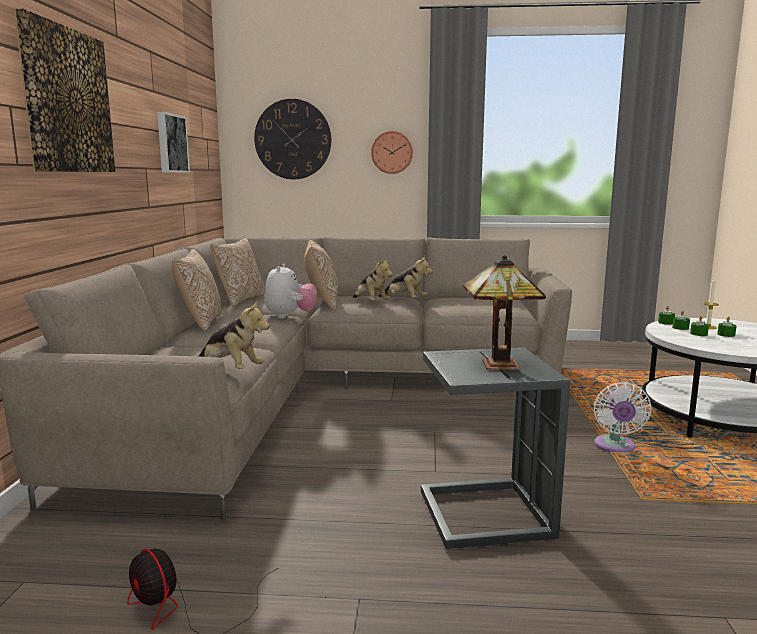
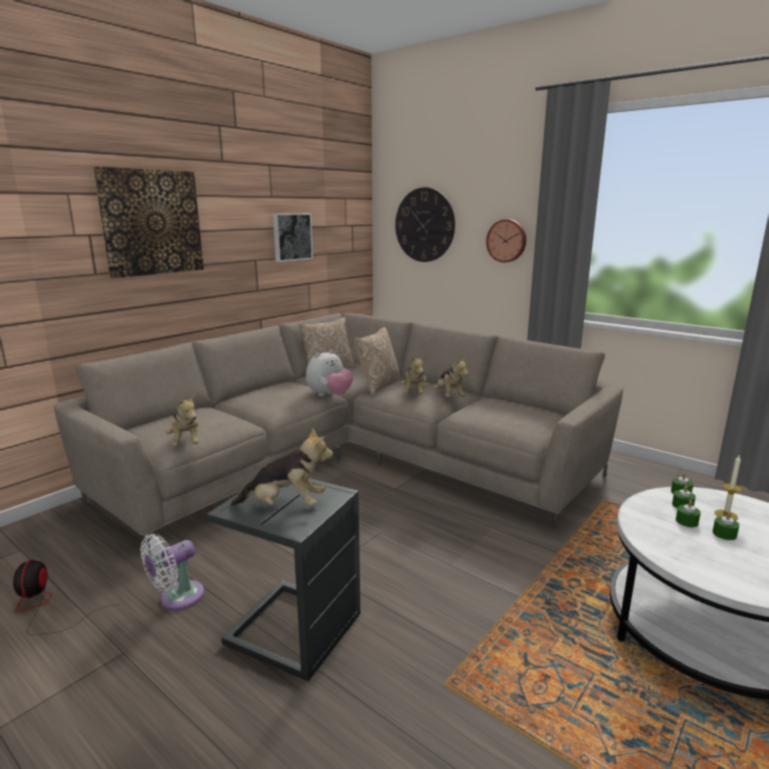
camera: 35 degrees right, 5 degrees up
(200, 323) = (258, 390): pillow -> none
(498, 366) = (285, 505): table lamp -> plush toy
(615, 447) = (515, 616): white fan -> white fan (177, 598)

